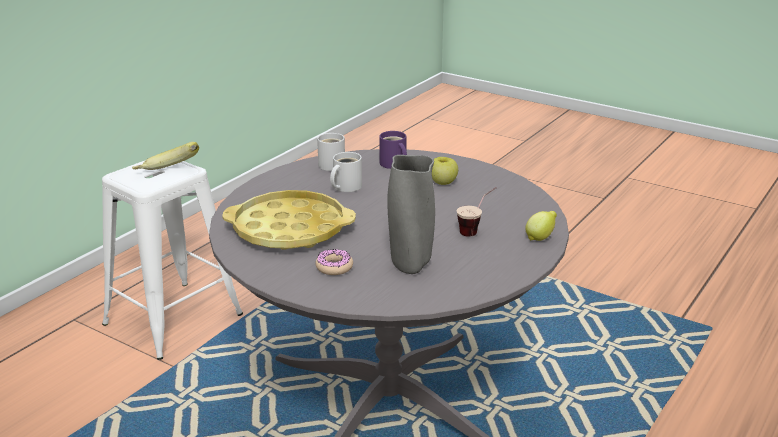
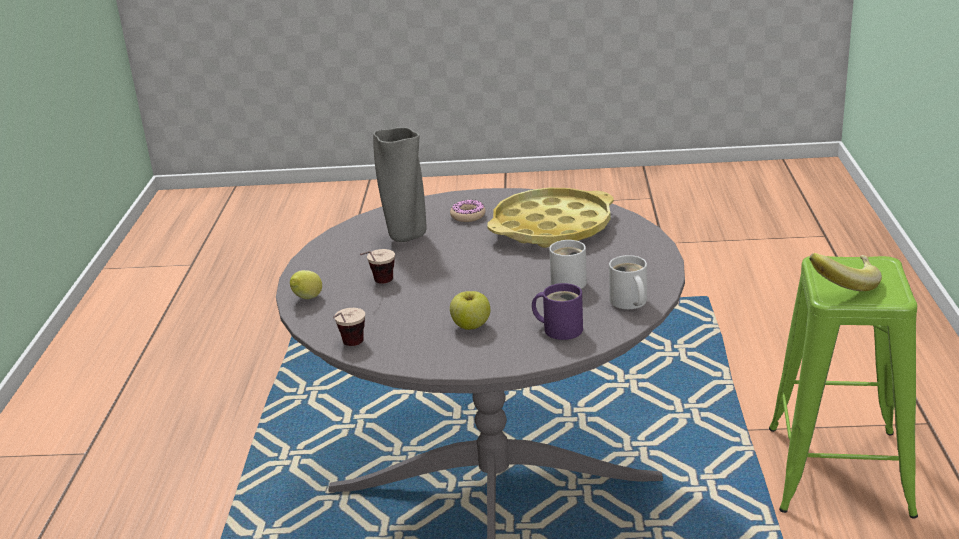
camera: 150 degrees right, 0 degrees up
(172, 319) = (838, 469): white stool -> green stool
(533, 195) = (349, 348): none -> cup

